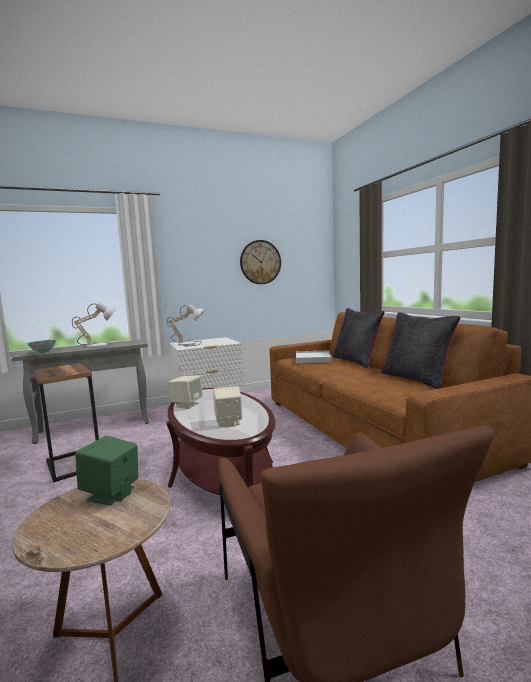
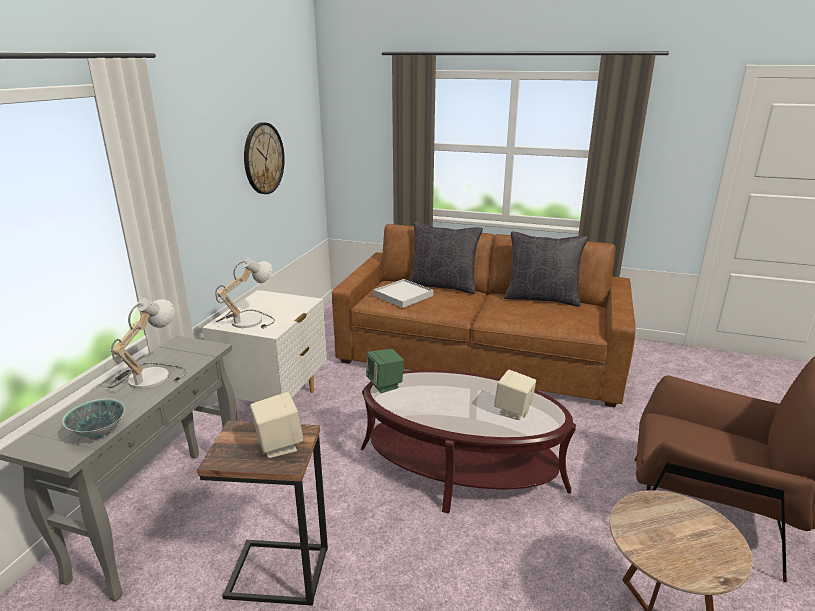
camera: 50 degrees left, 15 degrees up
(111, 494) = (645, 519): green speaker -> green speaker (385, 385)
(187, 405) = (421, 412): beige speaker -> beige speaker (278, 445)

